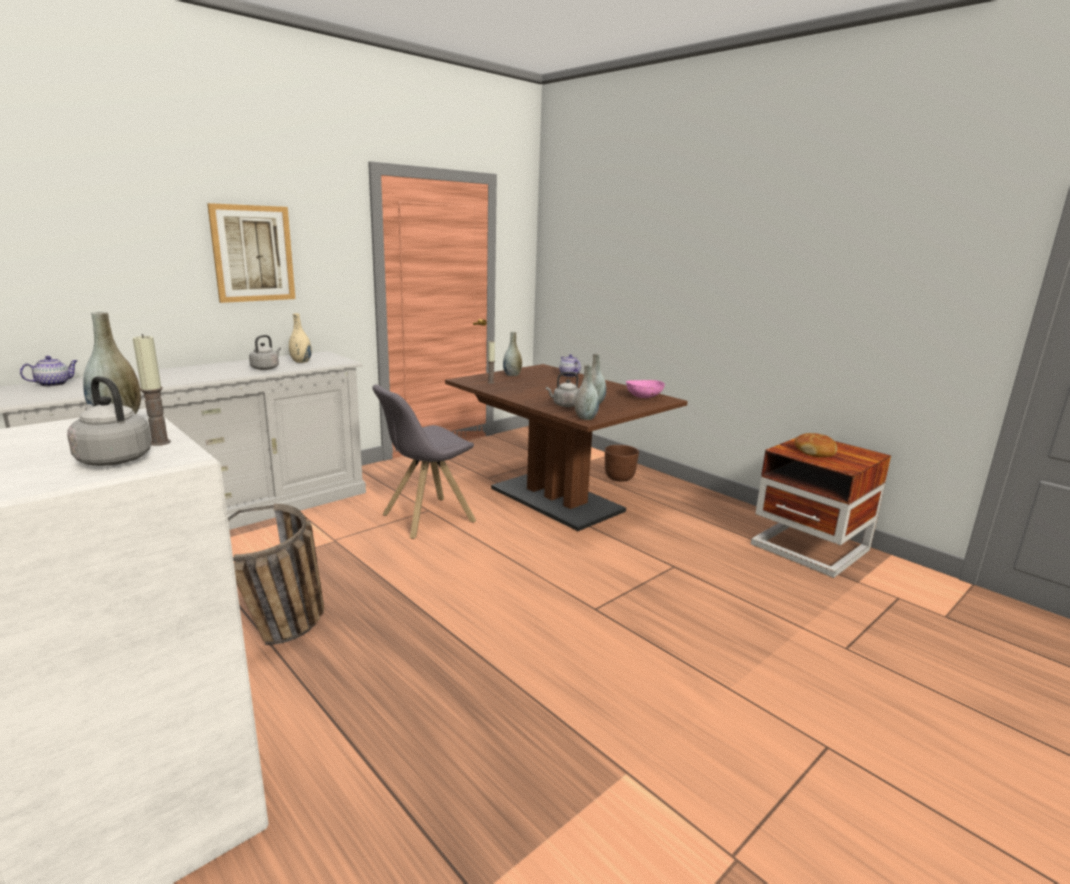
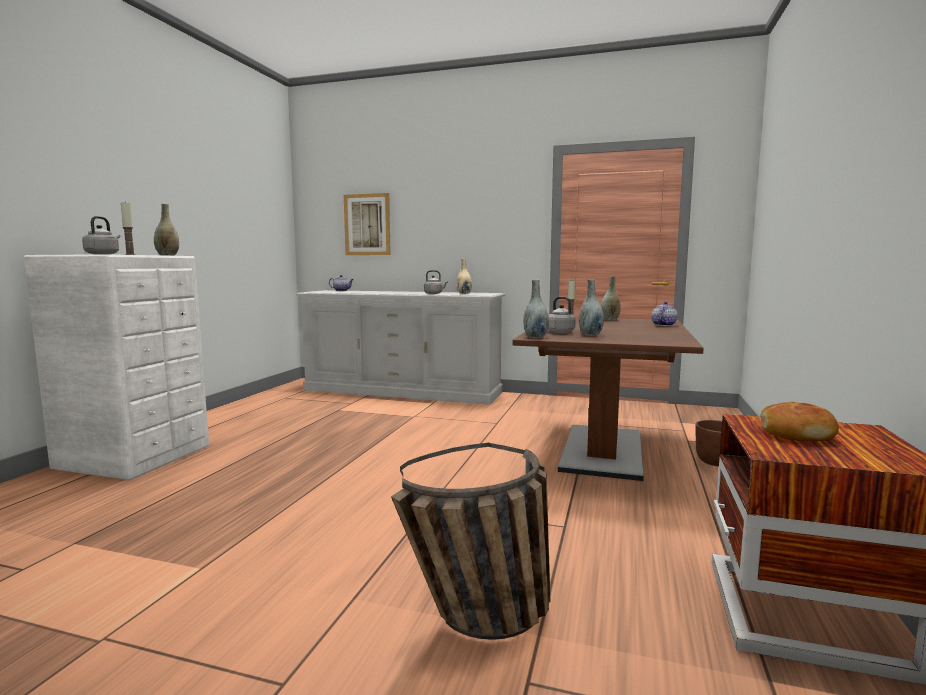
camera: 60 degrees right, 10 degrees down
(253, 253) = (459, 220): picture -> picture (367, 224)
(286, 632) = (299, 436): basket -> basket (480, 623)
(427, 518) = (484, 425): grey chair -> none
(644, 397) = (663, 339): pink bowl -> none

